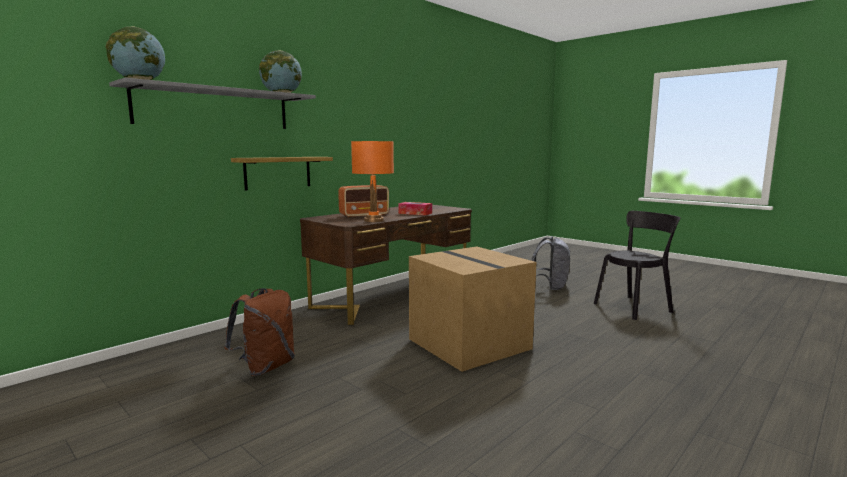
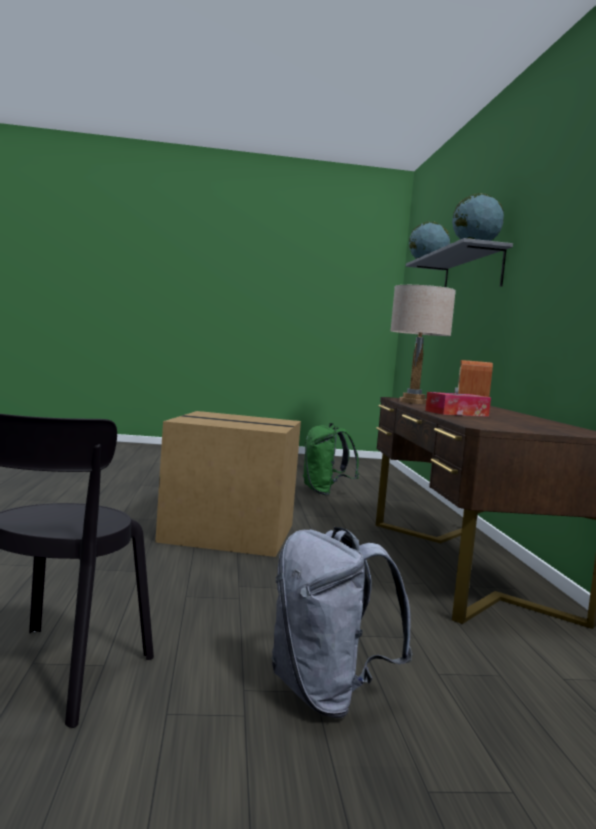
camera: 130 degrees right, 5 degrees down
(266, 367) = (325, 493): brown backpack -> green backpack
(278, 172) = (490, 342): shelf -> none
(374, 220) = (413, 402): orange table lamp -> beige table lamp

